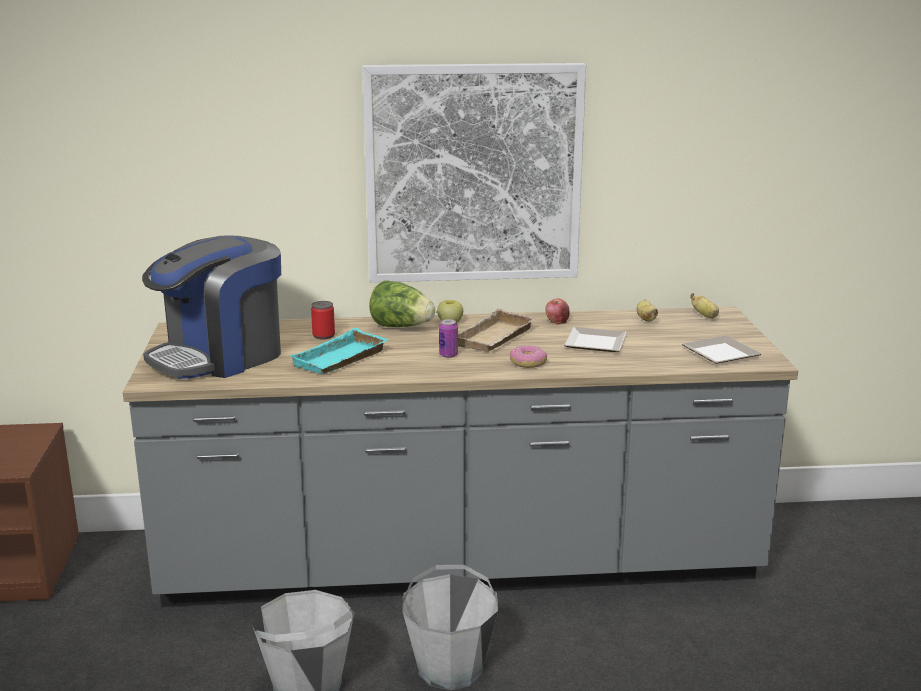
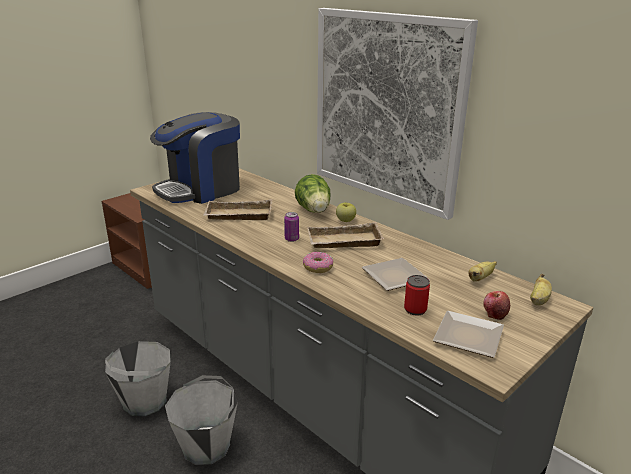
camera: 50 degrees right, 5 degrees up
(220, 356) = (201, 189): coffee machine -> coffee machine turned 45 degrees counterclockwise
(323, 335) = (267, 199): can -> can (415, 309)
(341, 360) = (238, 216): turquoise tray -> beige tray
(557, 321) = (411, 249): apple -> apple (494, 314)

